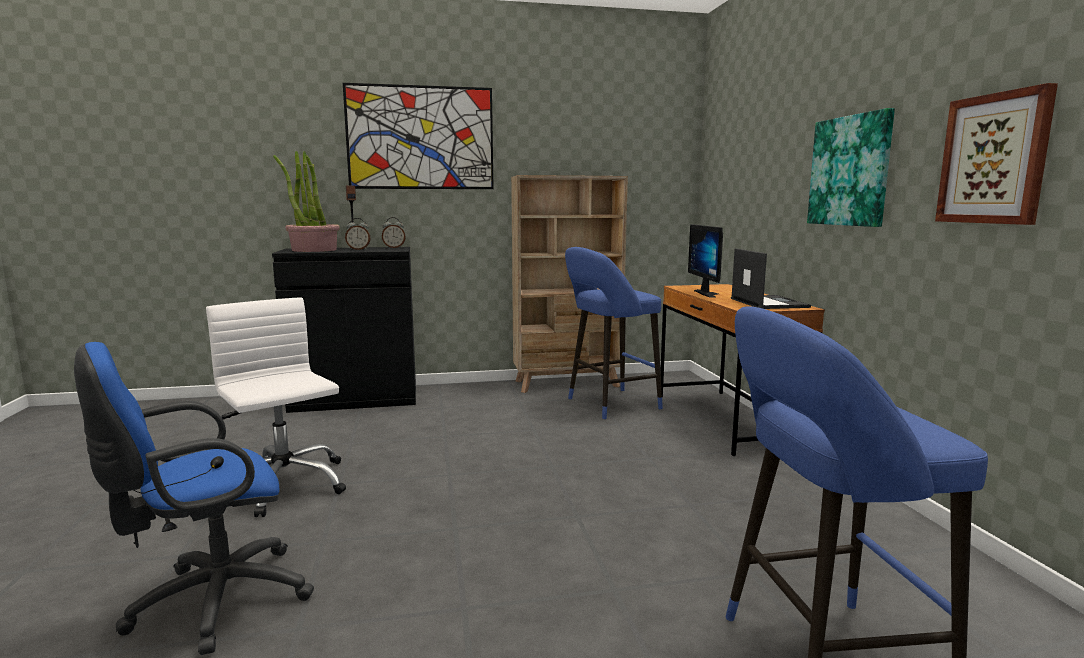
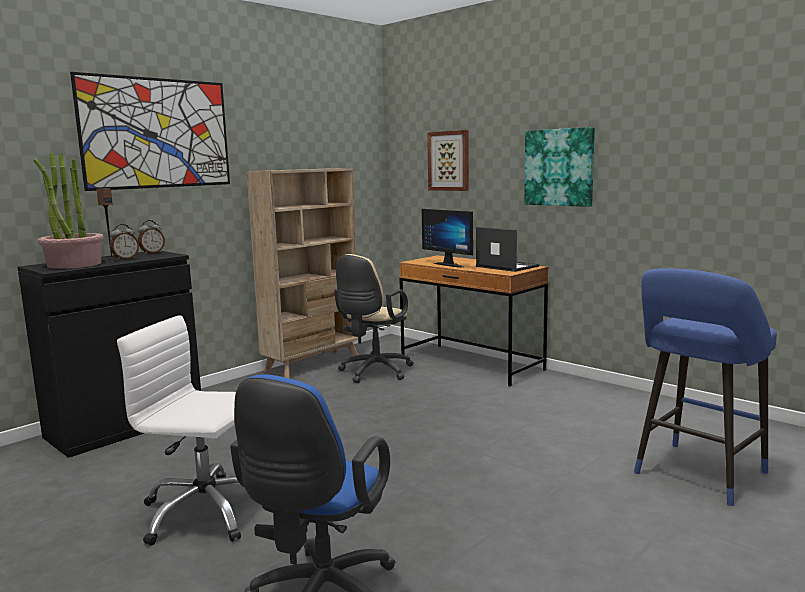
camera: 35 degrees left, 0 degrees up
(609, 404) = (373, 373): blue stool -> beige office chair
(994, 159) = (673, 165): picture -> picture (449, 161)

